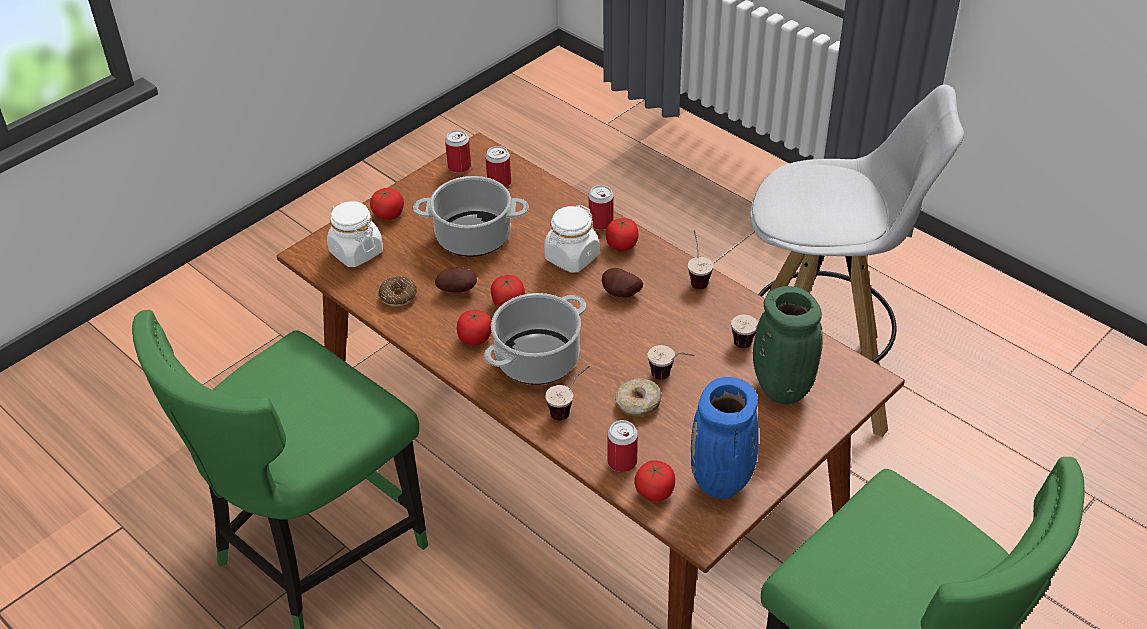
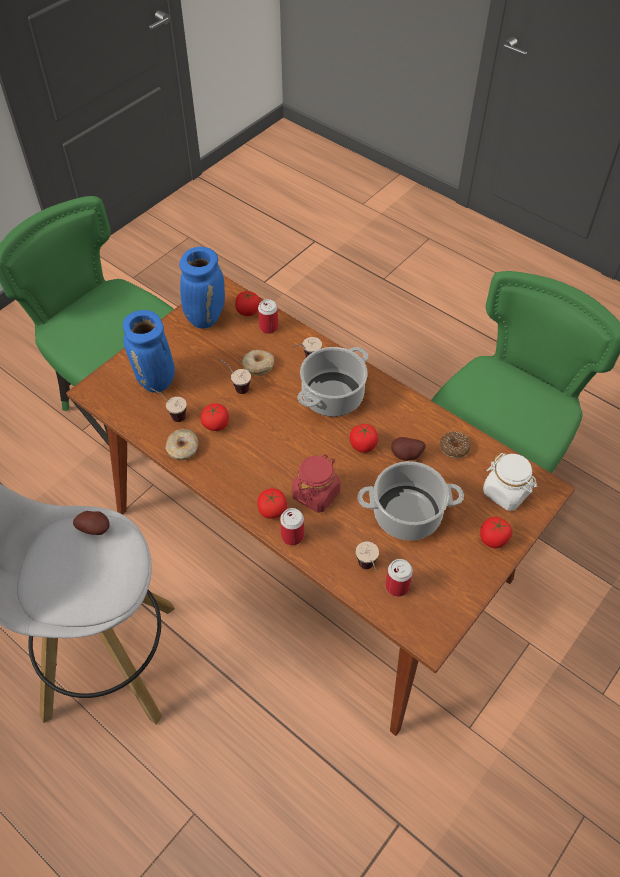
camera: 175 degrees right, 10 degrees up
(459, 167) = (443, 609): can -> none
(475, 338) = (382, 412): tomato -> tomato (216, 424)
(571, 258) = (316, 494): white jar -> red jar
(620, 294) = (272, 457): potato -> potato (95, 528)
(697, 277) = (208, 477): cup -> cup (368, 571)
(731, 306) = (183, 449): none -> donut
(780, 387) = (157, 382): green vase -> blue vase

